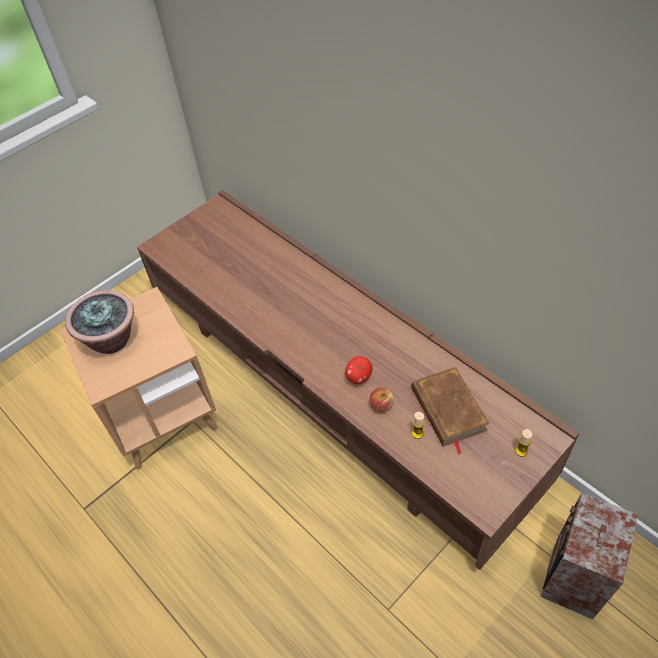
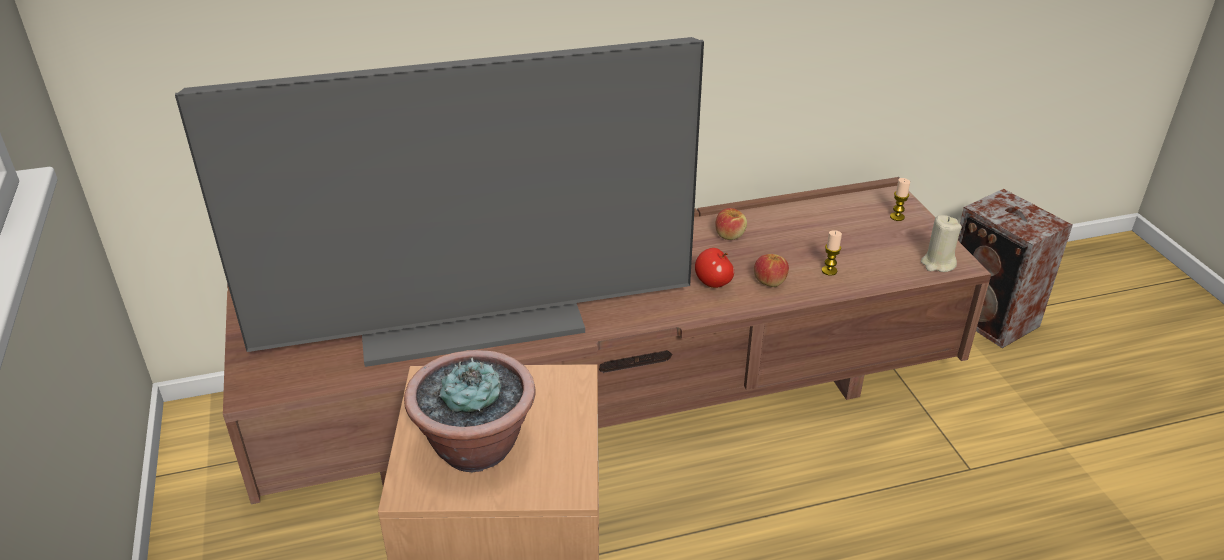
camera: 65 degrees left, 15 degrees down
(255, 289) = (473, 316): none -> television
(418, 363) = (730, 235): none -> apple
(448, 410) = (811, 240): brown book -> none
(476, 497) = (937, 264): none -> beige candle

